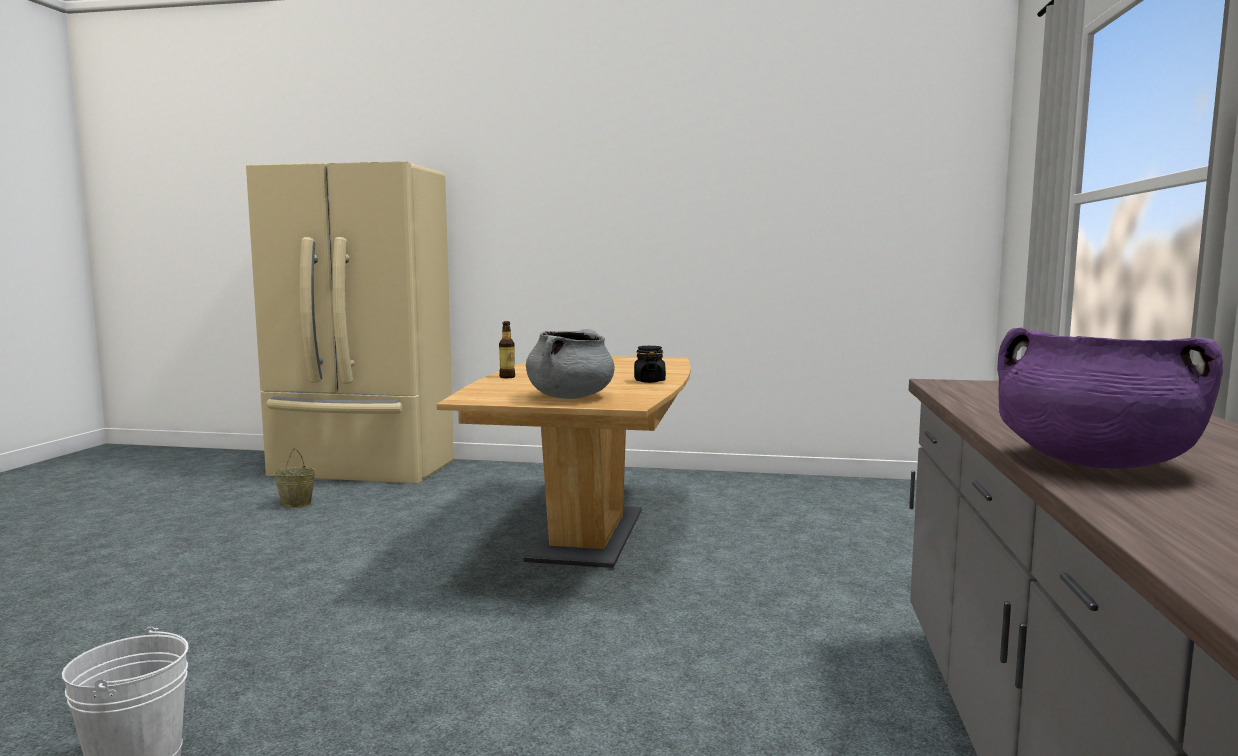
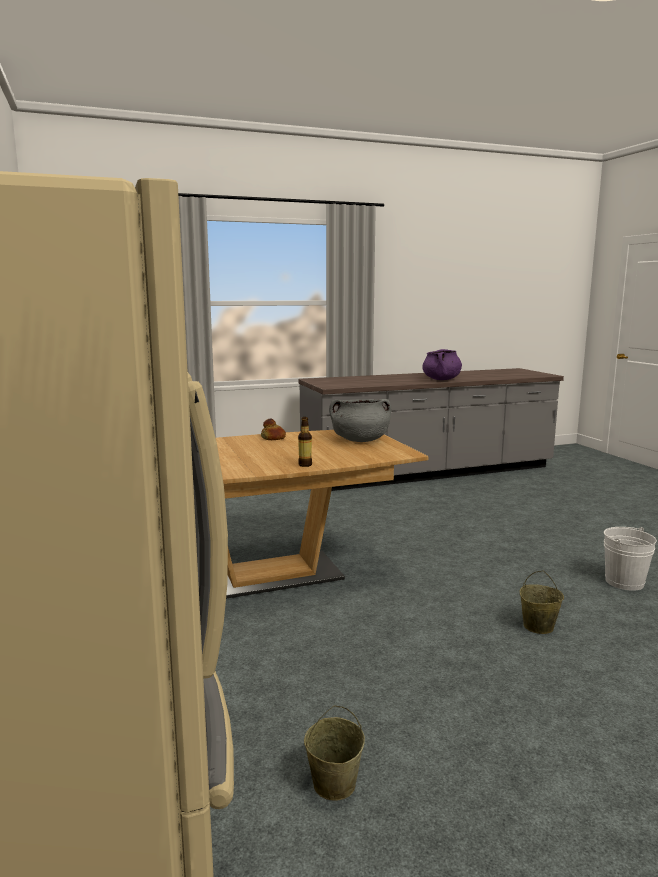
camera: 120 degrees left, 5 degrees up
(245, 621) = (538, 626): none -> beige bucket
(649, 381) = (273, 438): black jar -> bread

